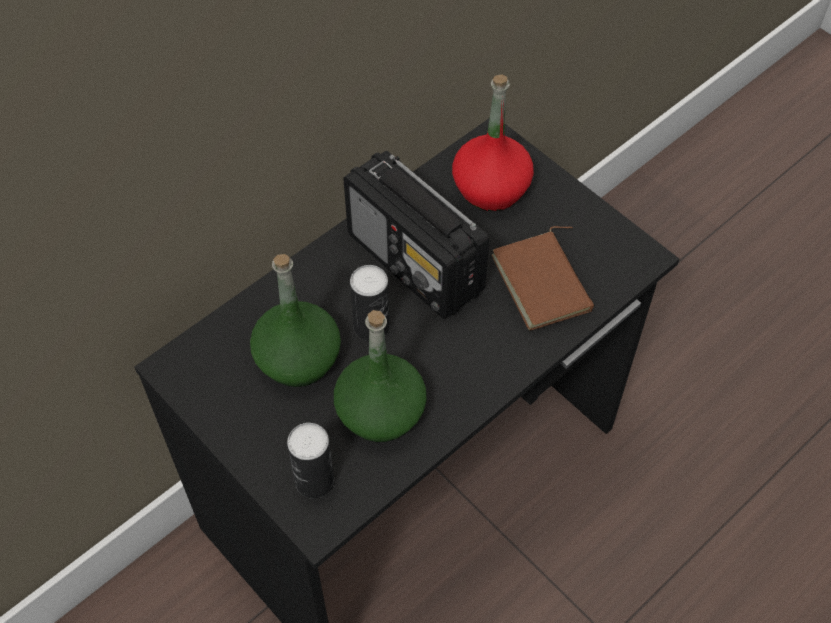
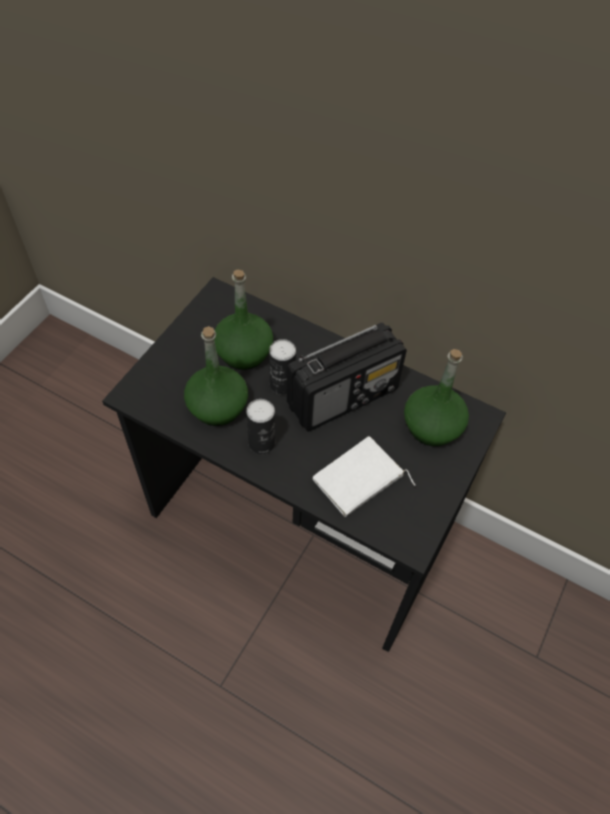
camera: 70 degrees right, 0 degrees up
(314, 481) = (158, 385): can -> can (261, 443)
(416, 264) = (343, 396): radio -> radio turned 150 degrees counterclockwise
(490, 188) = (432, 426): red bottle -> green bottle
(544, 283) = (359, 481): brown book -> white book

